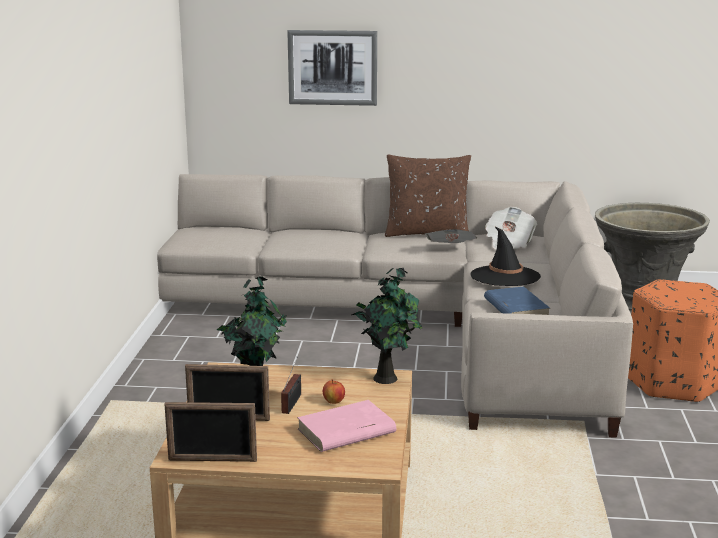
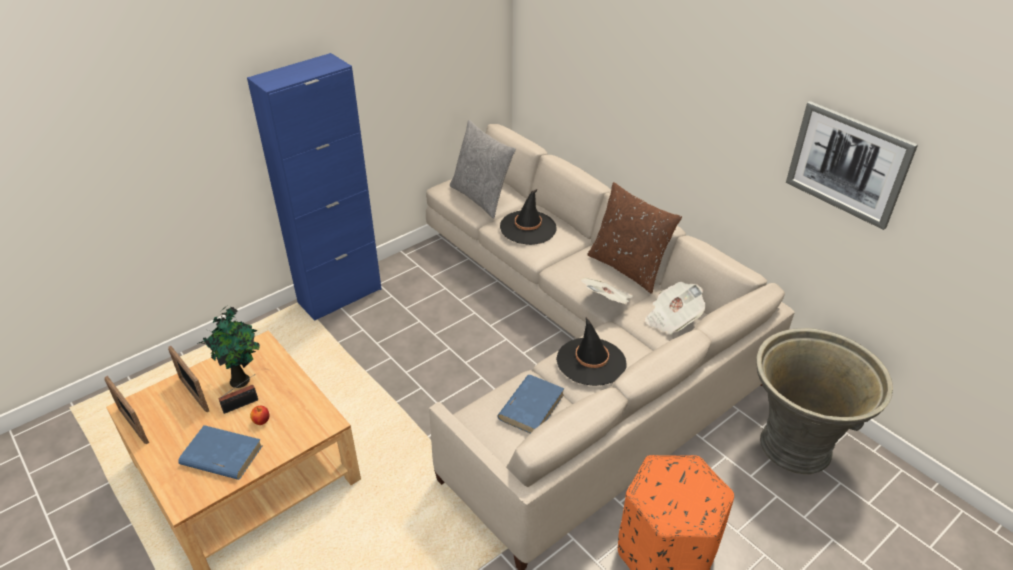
camera: 45 degrees right, 20 degrees up
(149, 381) = (340, 296): none -> blue cabinet
(226, 238) = (481, 198): none -> grey pillow
(307, 239) = (528, 228): none -> black hat
(332, 67) = (610, 75): picture -> picture (848, 164)
(345, 431) = (221, 455): pink book -> blue book
(387, 378) = (324, 421): potted plant -> none

